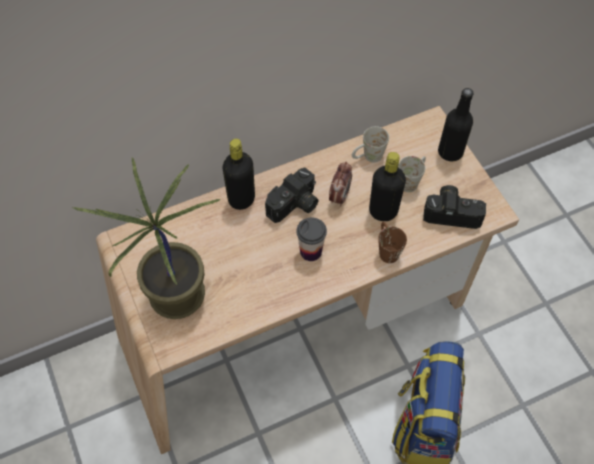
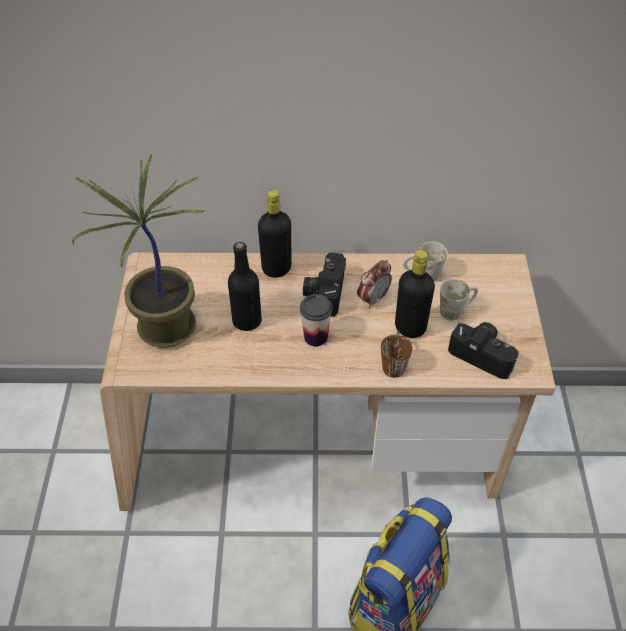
camera: 25 degrees right, 10 degrees down
(294, 206) = (324, 292): camera -> camera turned 120 degrees clockwise
(450, 152) = (512, 299): black bottle -> black bottle (247, 321)

